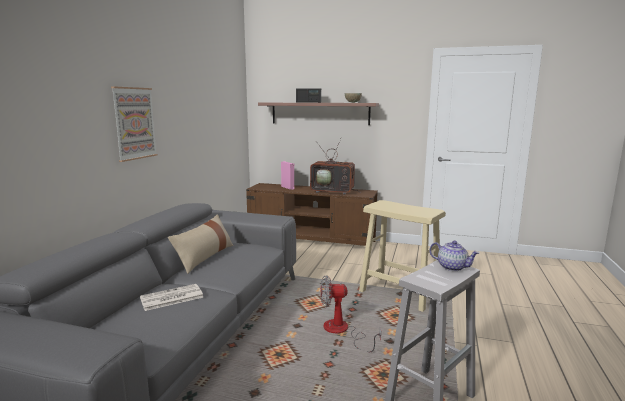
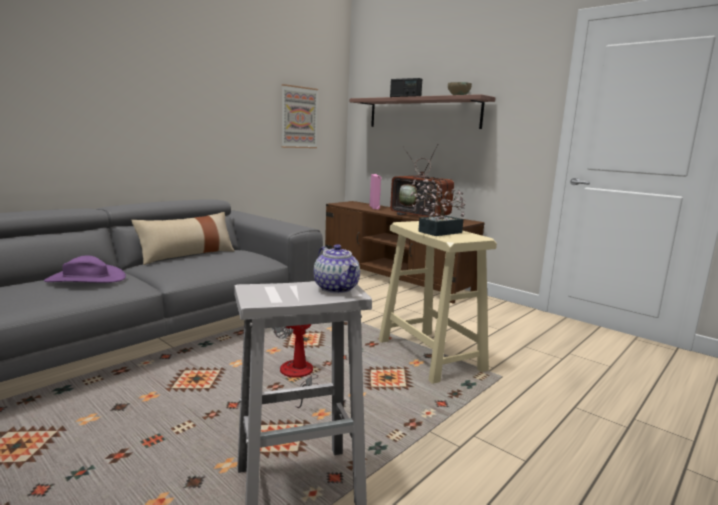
camera: 25 degrees right, 0 degrees up
(134, 123) = (149, 99): picture -> picture (299, 117)
(171, 298) = (85, 279): newspaper -> purple hat
(406, 210) = (436, 232): none -> potted plant

